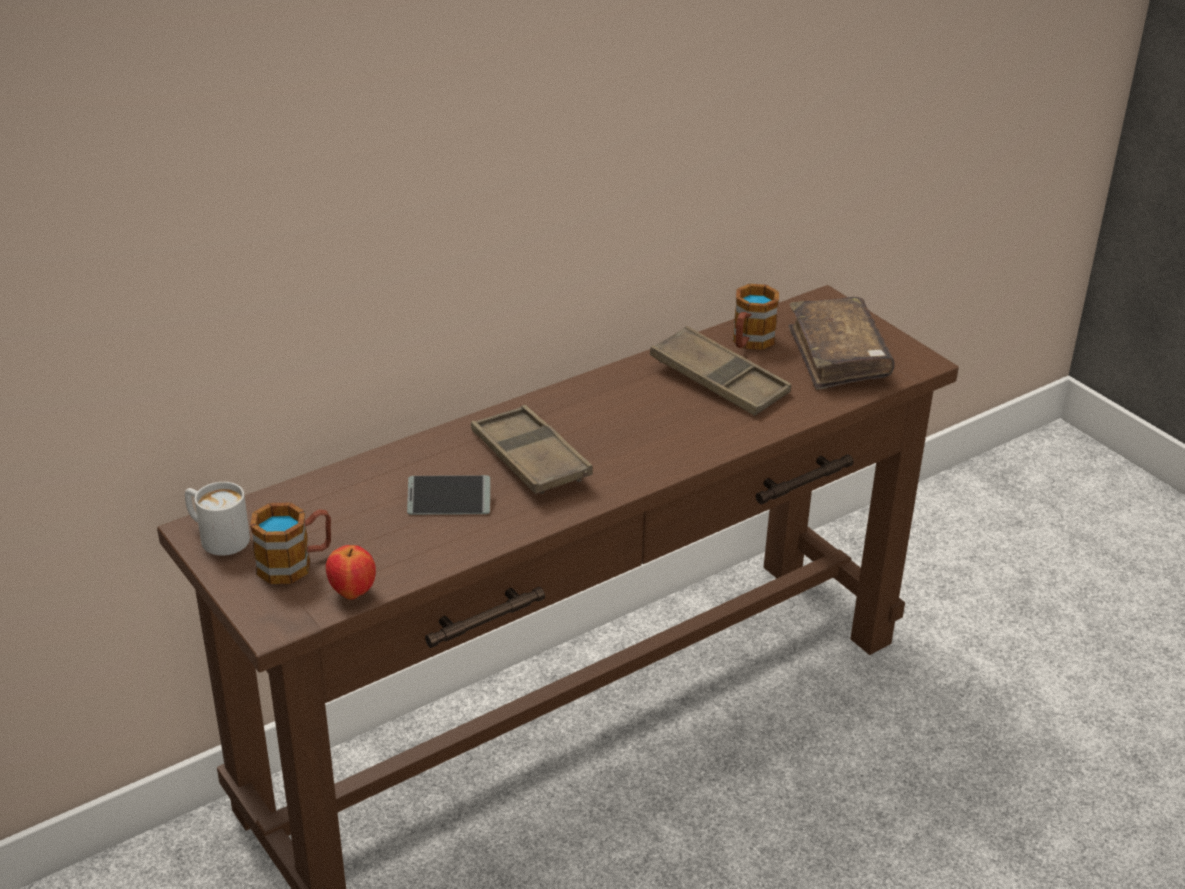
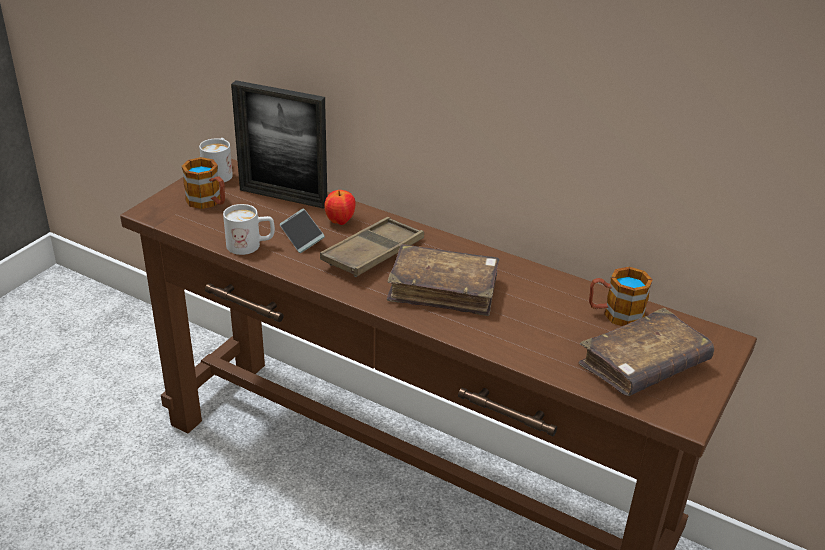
camera: 65 degrees right, 0 degrees up
(336, 495) = (283, 197): none -> picture frame
(352, 592) = (190, 227): apple -> apple (340, 221)
(440, 549) = (251, 245): none -> white mug
(639, 431) = (443, 290): none -> brown book
(719, 380) = (545, 311): brown tray -> none

